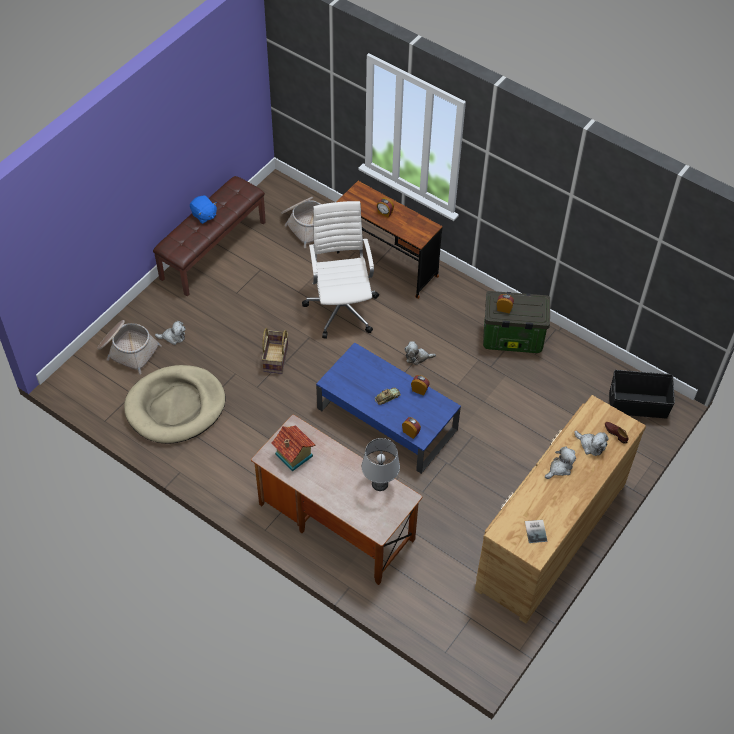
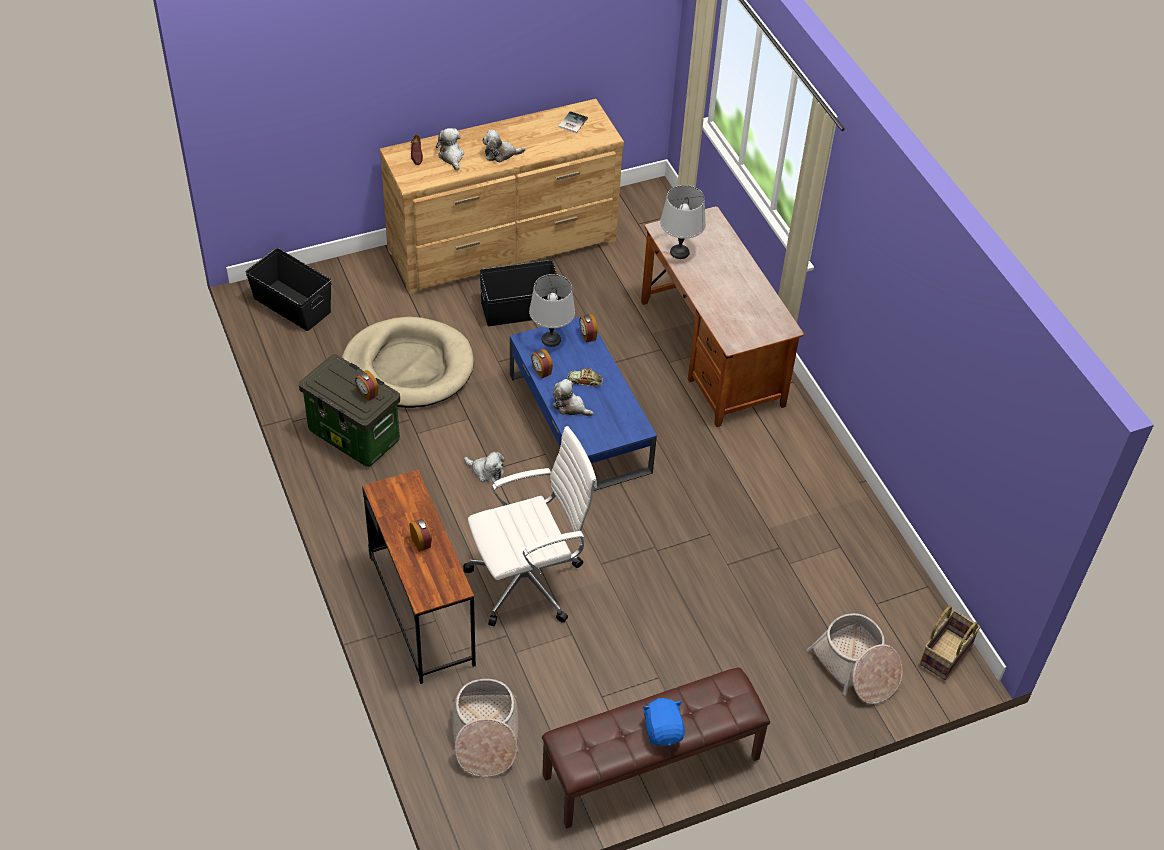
camera: 150 degrees left, 5 degrees down
(173, 337) = (783, 656): plush toy -> plush toy (570, 407)
(175, 406) = (827, 560): beige dog bed -> beige dog bed (408, 367)
(276, 358) = (662, 557): basket -> basket (945, 653)
(293, 456) = (754, 316): toy house -> none
(342, 307) = (529, 581): white office chair -> white office chair turned 135 degrees counterclockwise
(432, 416) = (551, 339): none -> grey table lamp
(492, 485) = (520, 309): none -> black storage box

